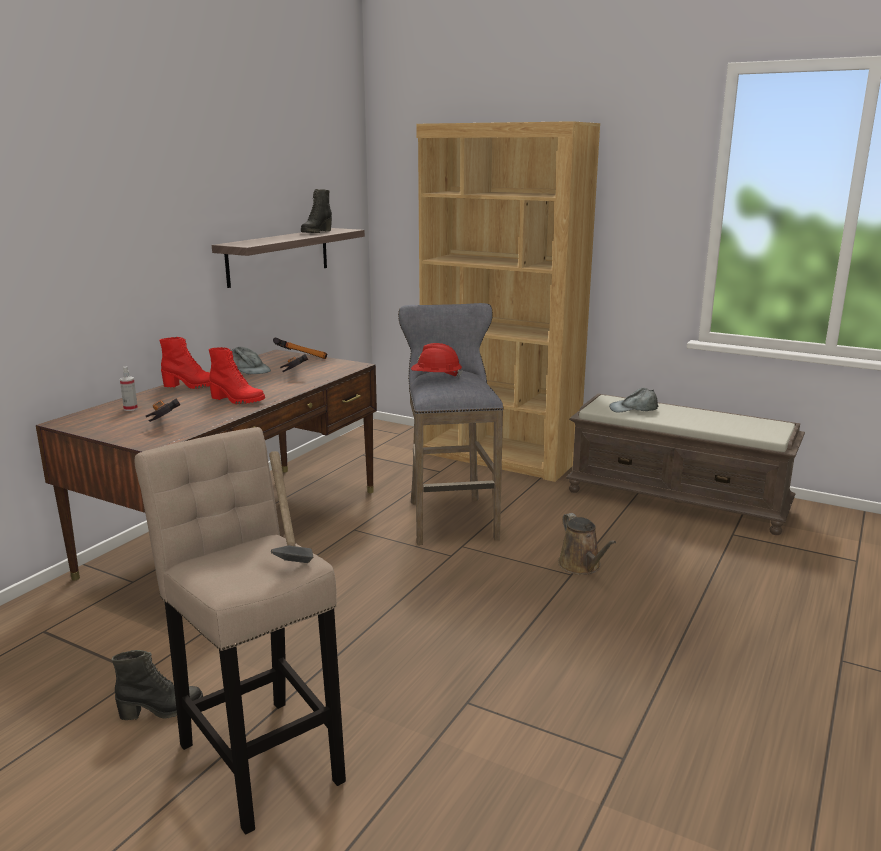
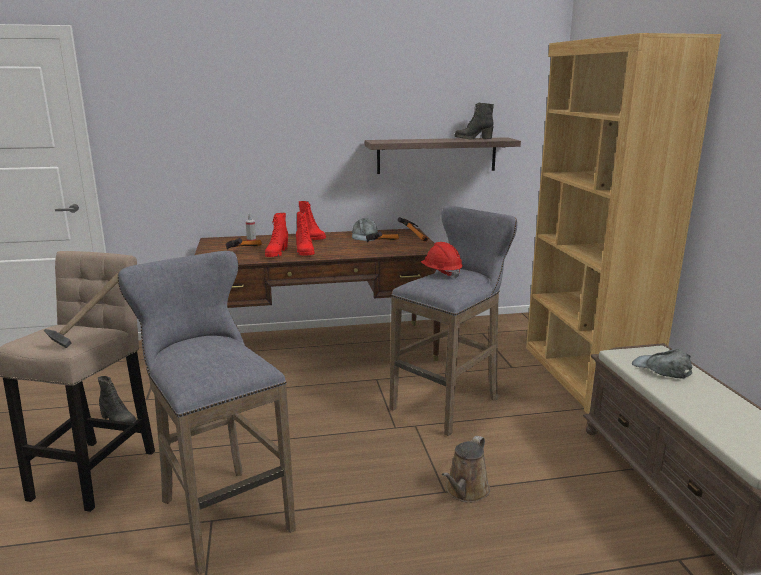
camera: 50 degrees right, 0 degrees up
(210, 410) = (276, 253): none -> red boot
(460, 692) = (221, 512): none -> grey stool

